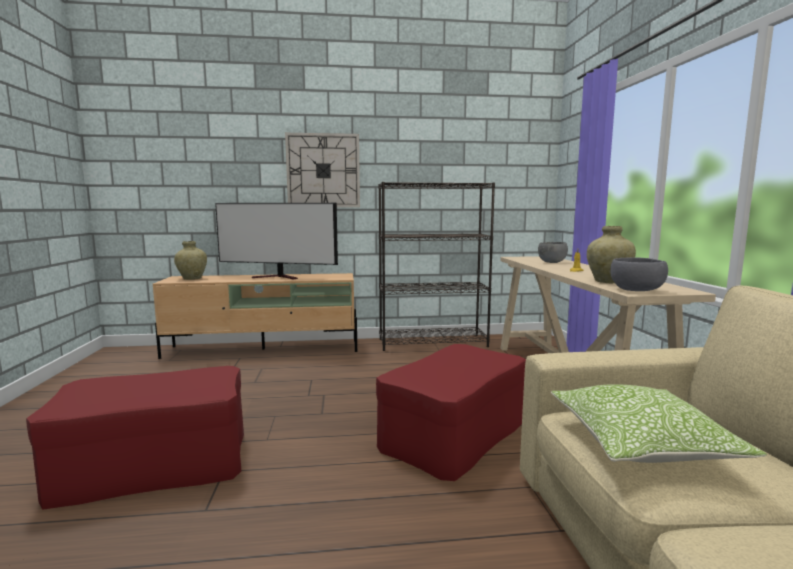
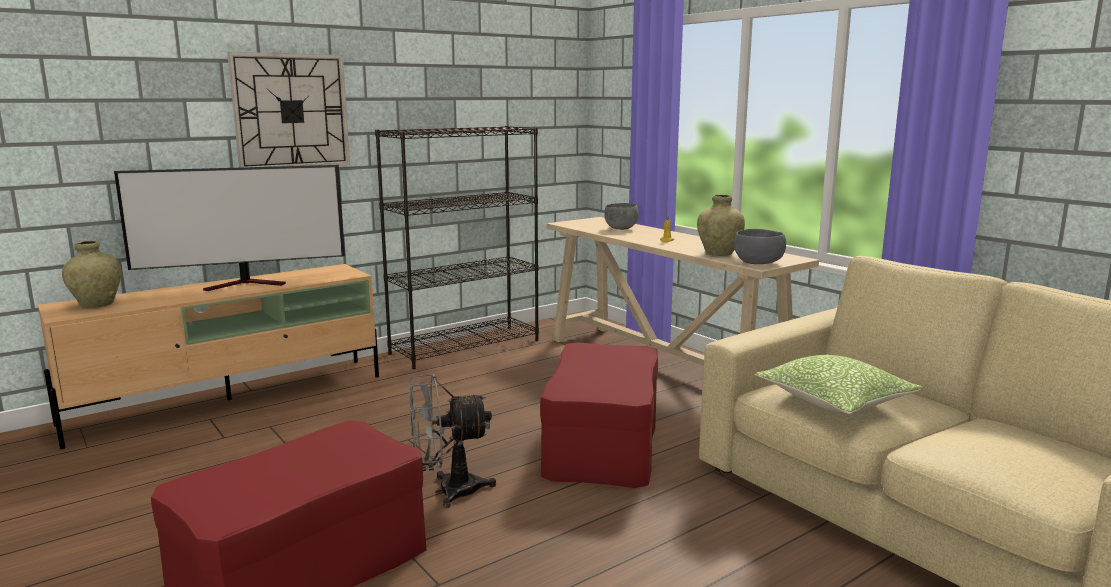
camera: 30 degrees left, 5 degrees up
(302, 438) = (448, 491): none -> grey fan

